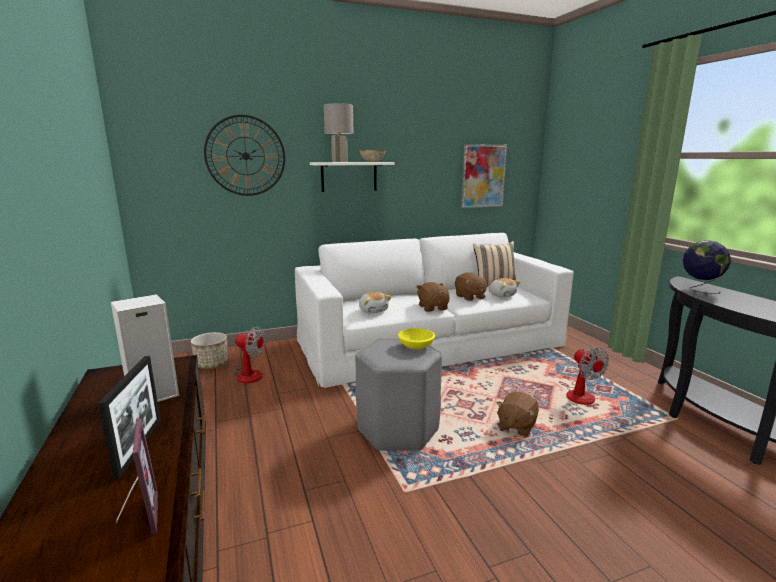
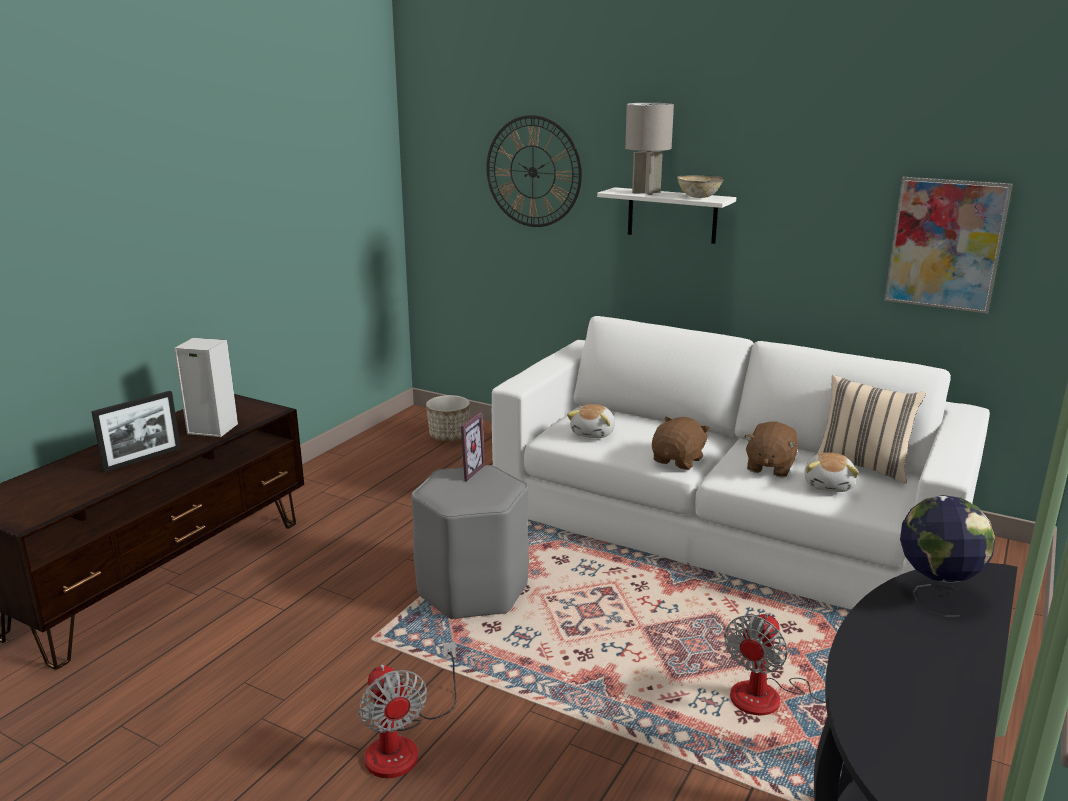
camera: 50 degrees right, 5 degrees up
(137, 517) = (73, 495): picture frame -> picture frame (466, 471)
(248, 373) = (461, 461): fan -> fan (403, 744)
(416, 347) = (495, 490): yellow bowl -> none
(516, 426) = (591, 667): brown plush toy -> none

